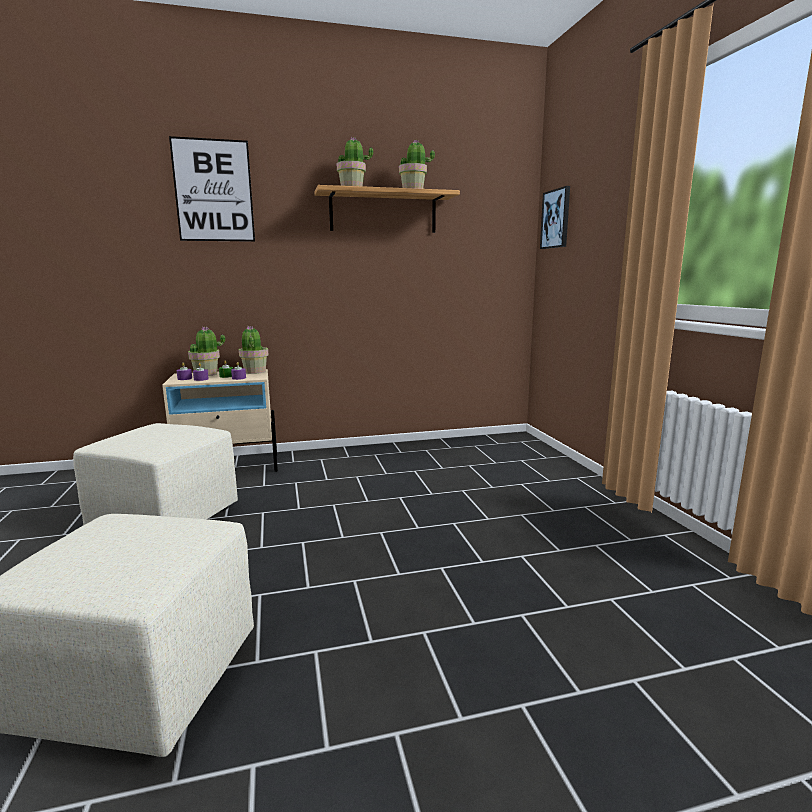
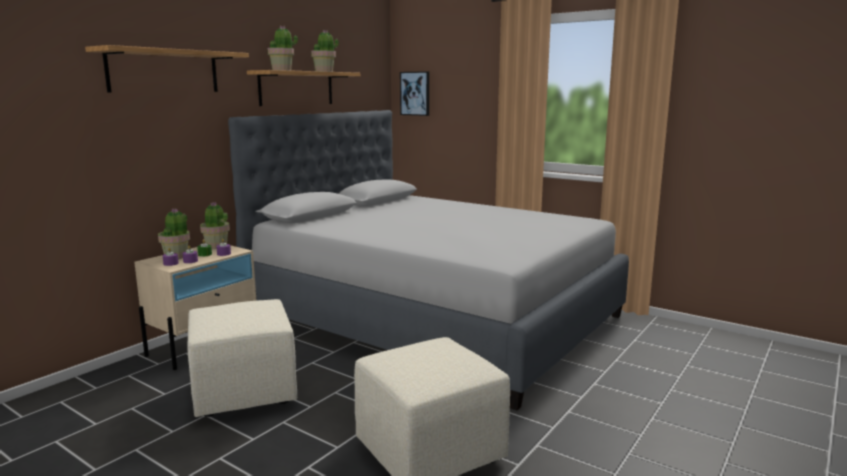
camera: 40 degrees left, 0 degrees up
(213, 191) = (164, 71): picture -> shelf
(461, 504) = (433, 317): none -> grey bed

